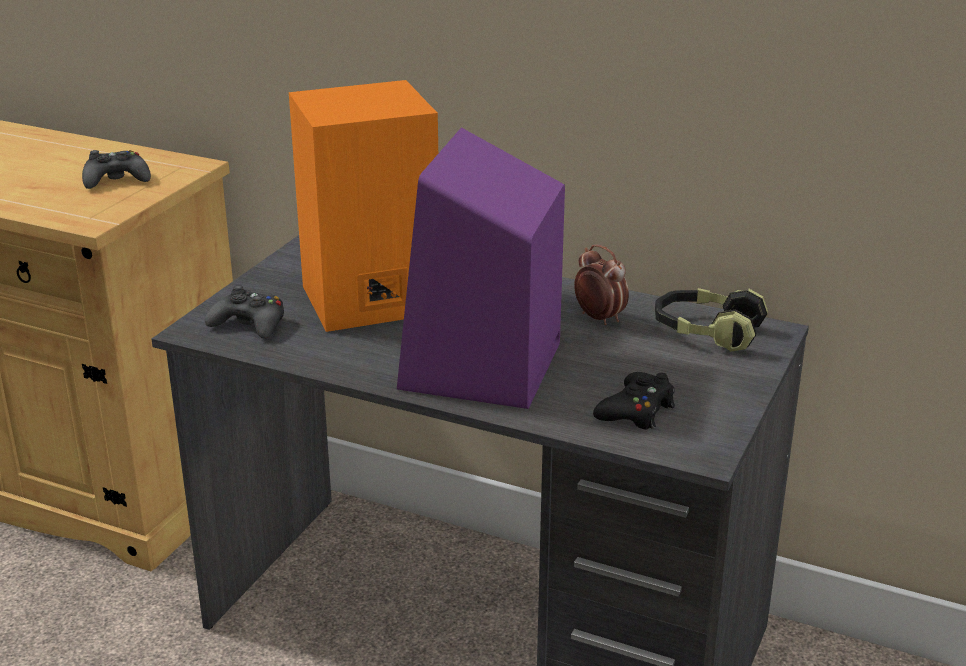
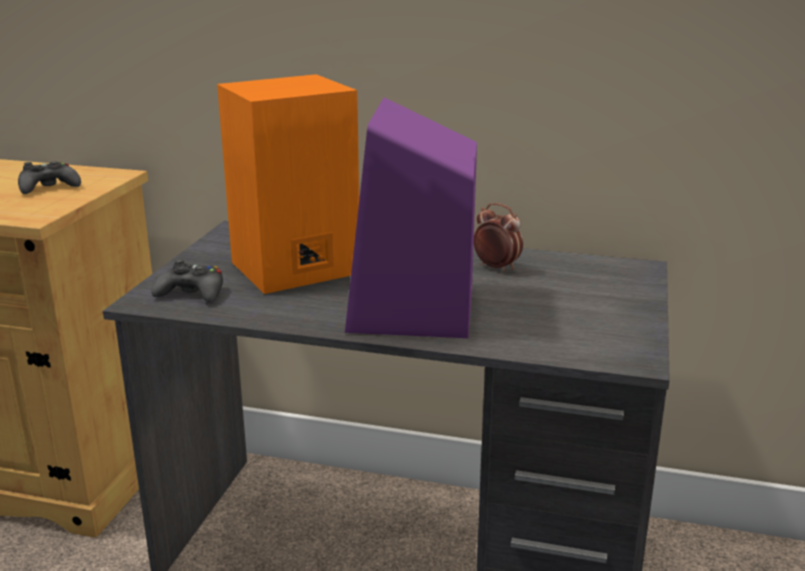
camera: 10 degrees left, 5 degrees down
(636, 411) = (562, 332): black game controller -> none
(706, 333) = (589, 272): headphones -> none

